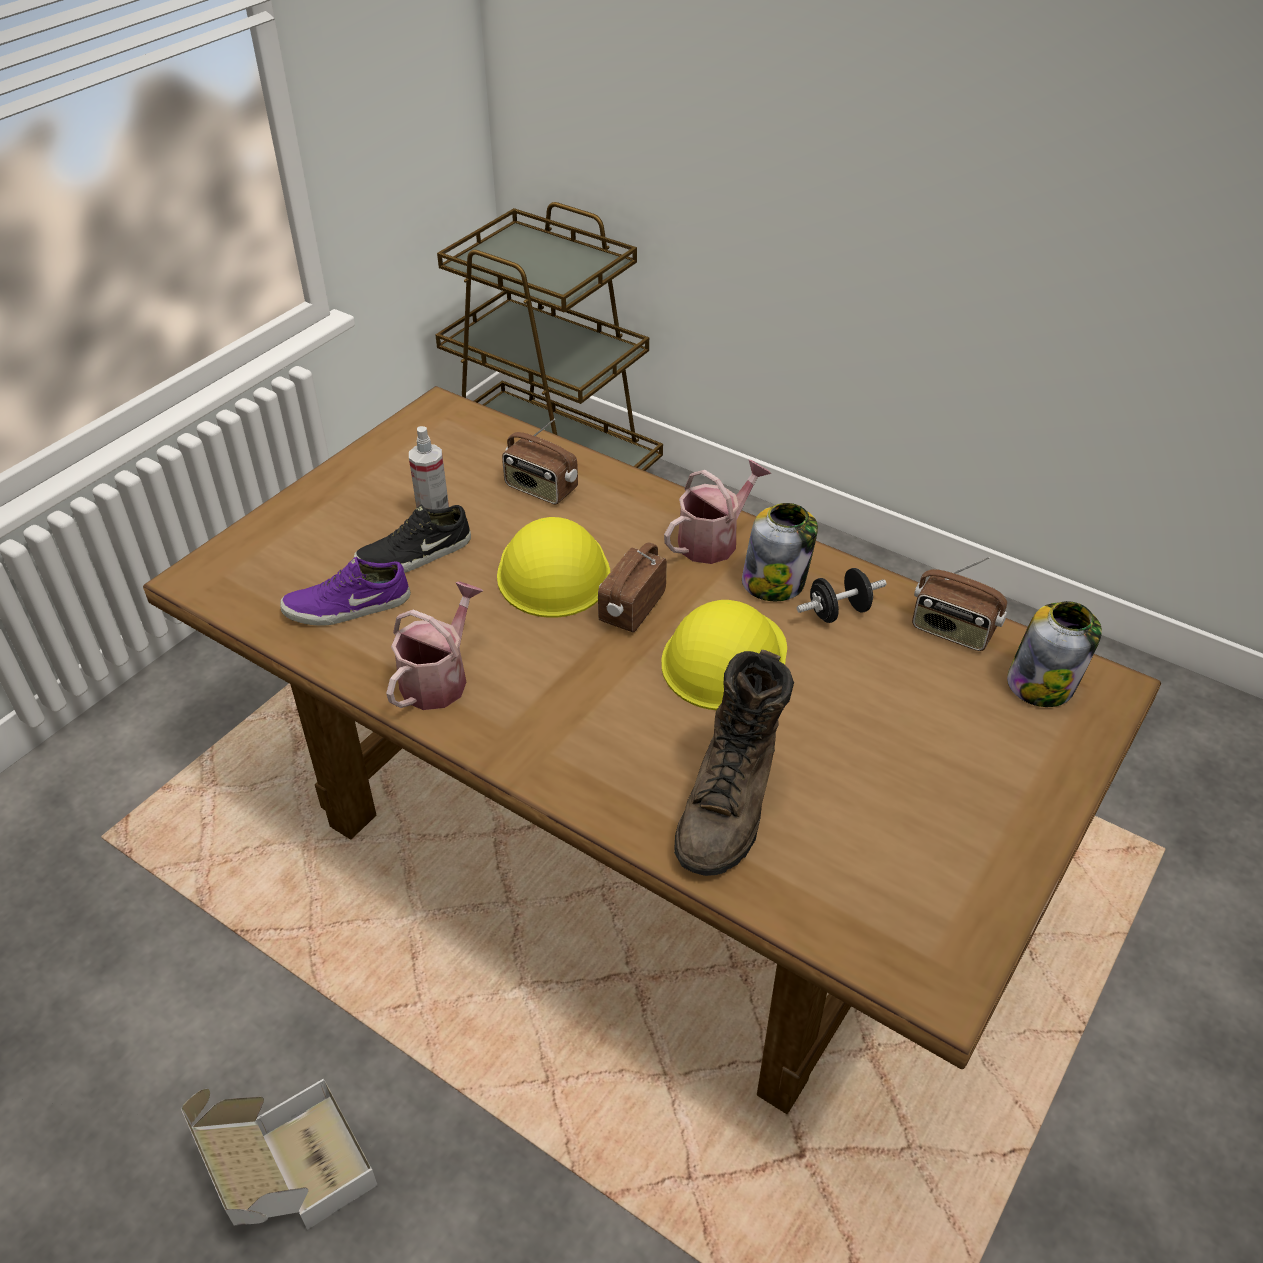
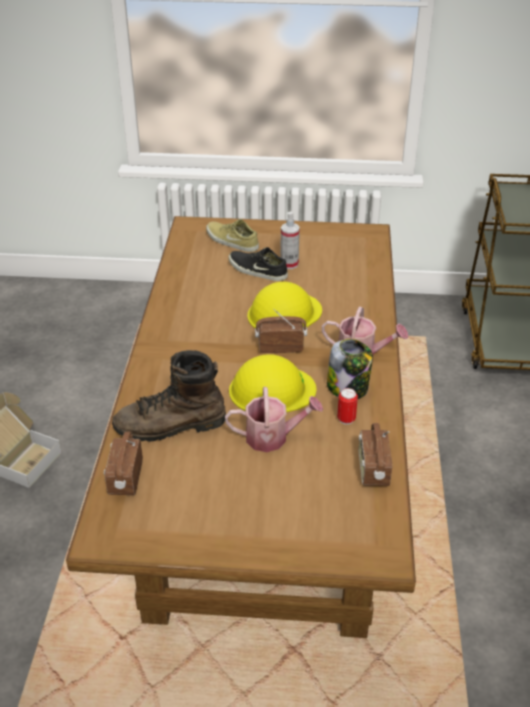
camera: 60 degrees right, 5 degrees down
(302, 550) = (231, 241): none -> beige shoe
(348, 607) = (206, 268): purple shoe -> none
(439, 678) = (183, 310): watering can -> watering can (273, 437)
(540, 489) = (342, 285): radio -> radio (125, 479)
(838, 612) = (346, 419): black dumbbell -> can
(1042, 684) = (360, 522): jar -> none

